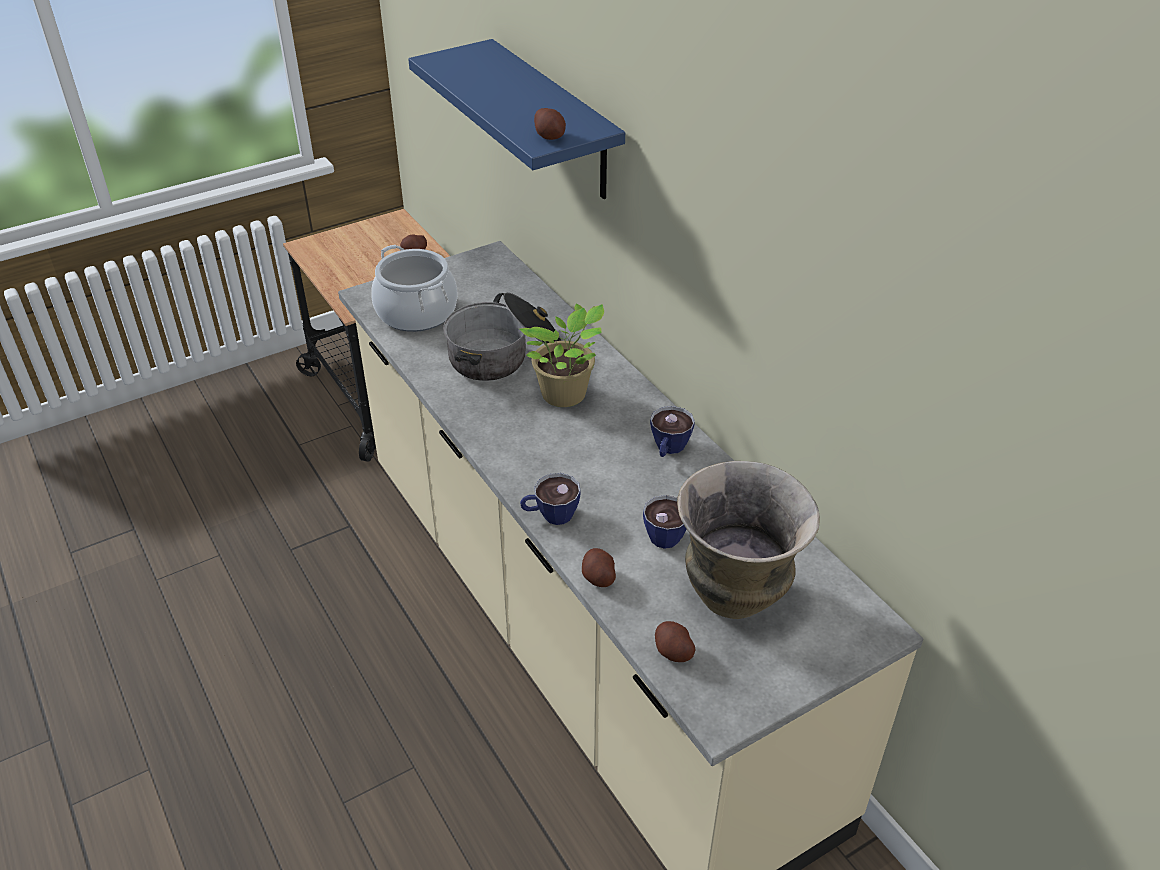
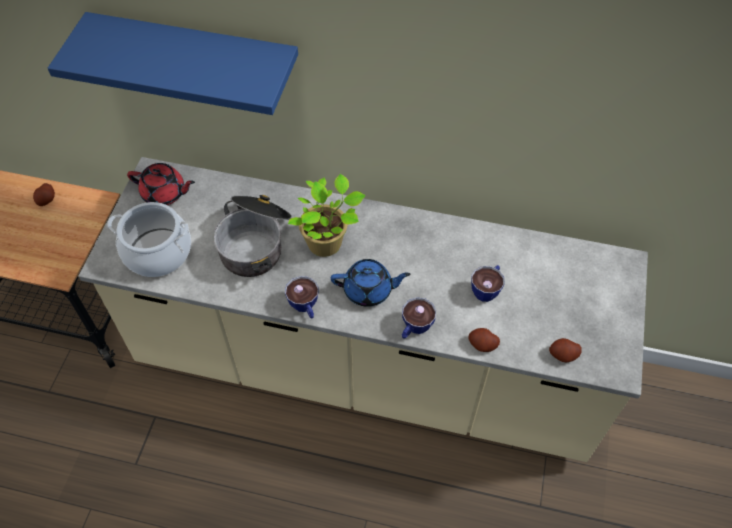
camera: 45 degrees left, 15 degrees up
(481, 276) = (165, 193): none -> red teapot
(550, 136) = (257, 80): potato -> none
(551, 456) = (369, 290): none -> blue teapot
(668, 449) = (423, 236): cup -> cup (305, 307)
(736, 595) = (553, 298): vase -> none

